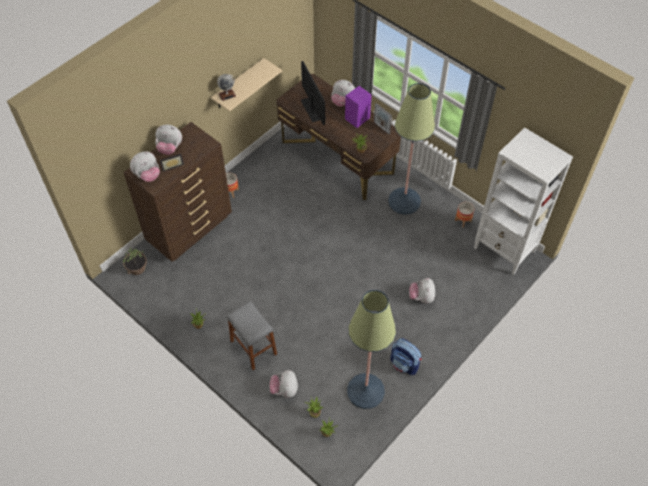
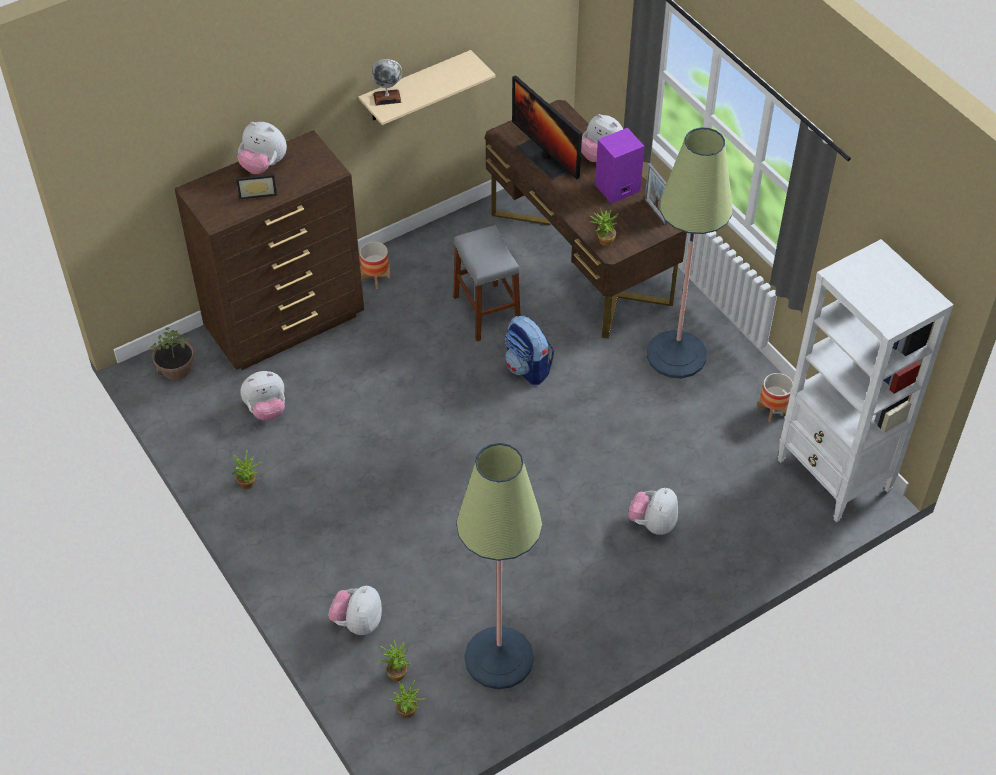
camera: 15 degrees right, 5 degrees down
(147, 175) = (212, 201): plush toy -> plush toy (266, 409)
(253, 347) = (328, 540): grey stool -> grey stool (486, 312)
(313, 109) = (545, 158): monitor -> monitor turned 150 degrees clockwise
(405, 364) = (584, 629): backpack -> backpack (528, 368)

